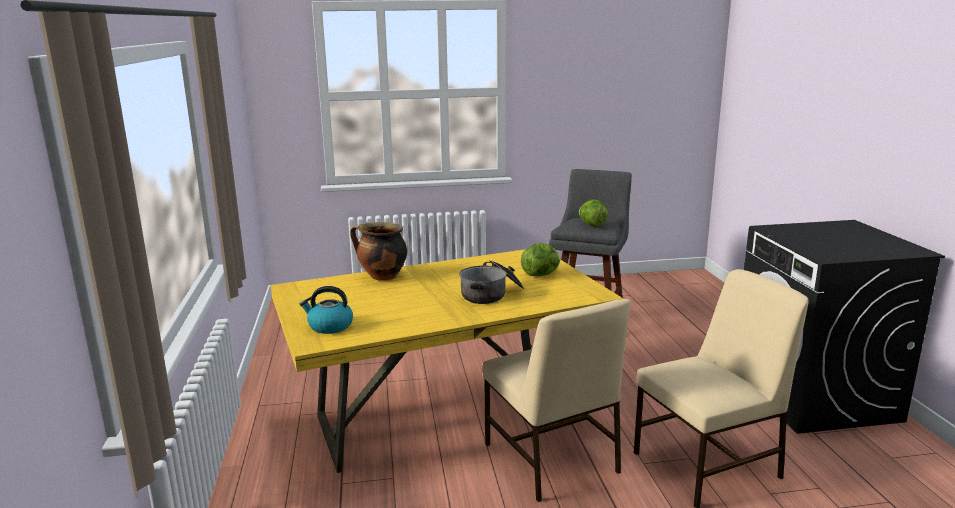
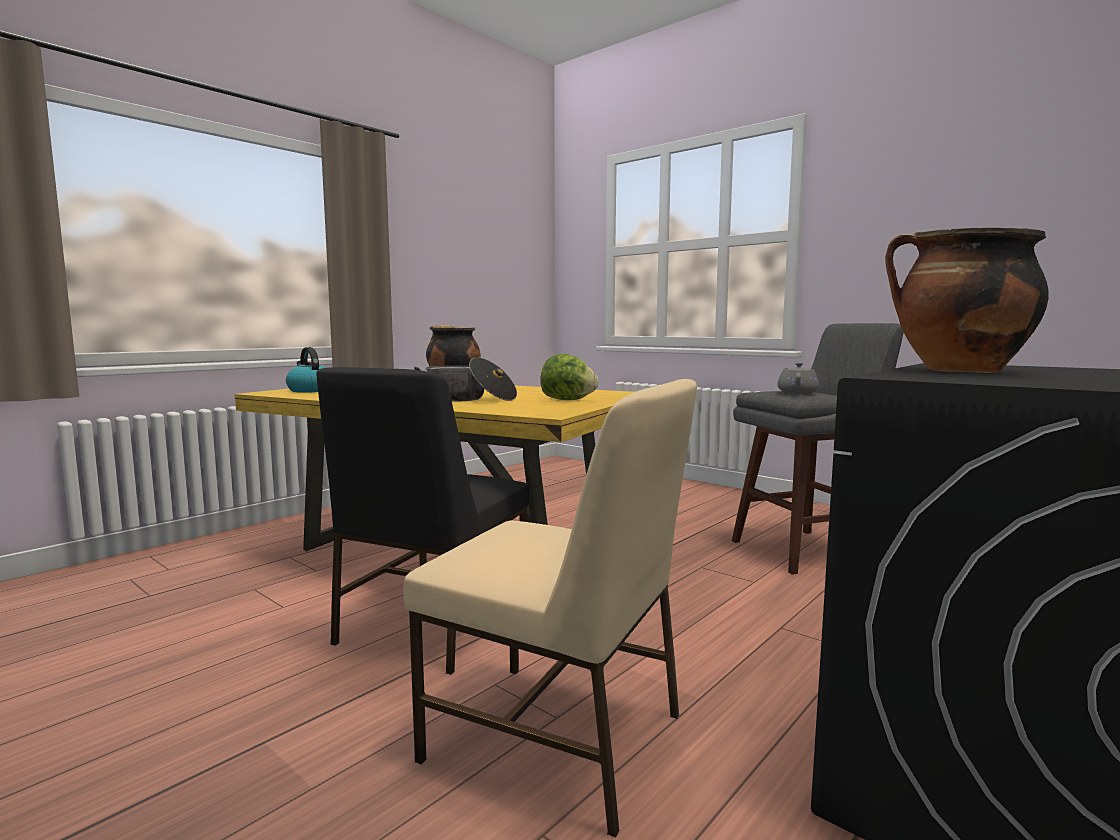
camera: 50 degrees right, 10 degrees down
(551, 459) = (431, 625): beige chair -> black chair
(592, 225) = (797, 393): lettuce -> grey teapot
(811, 242) = (957, 371): none -> cooking pot

